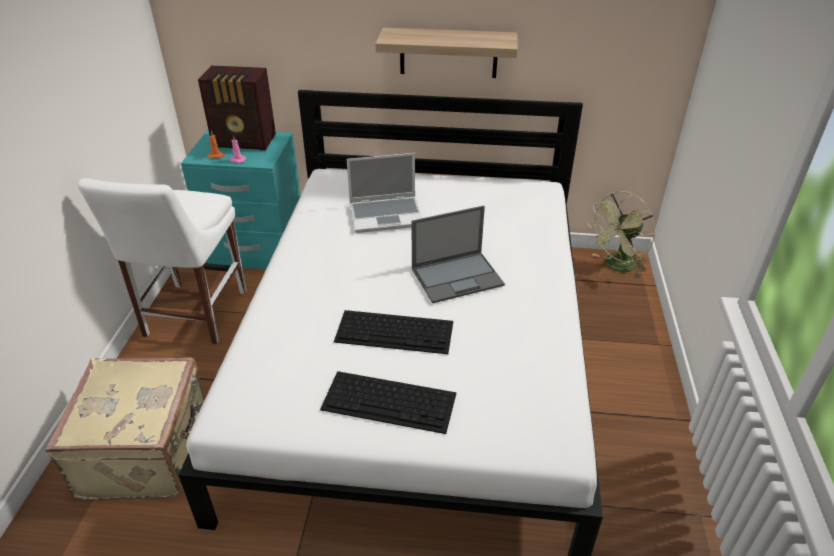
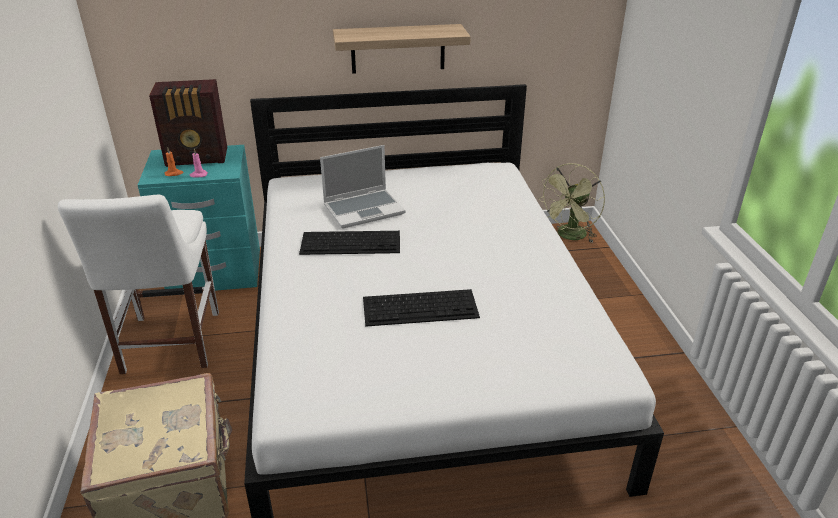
camera: 15 degrees left, 5 degrees down
(390, 401) = (445, 367): keyboard -> keyboard (351, 242)
(458, 276) = (458, 251): laptop -> none

